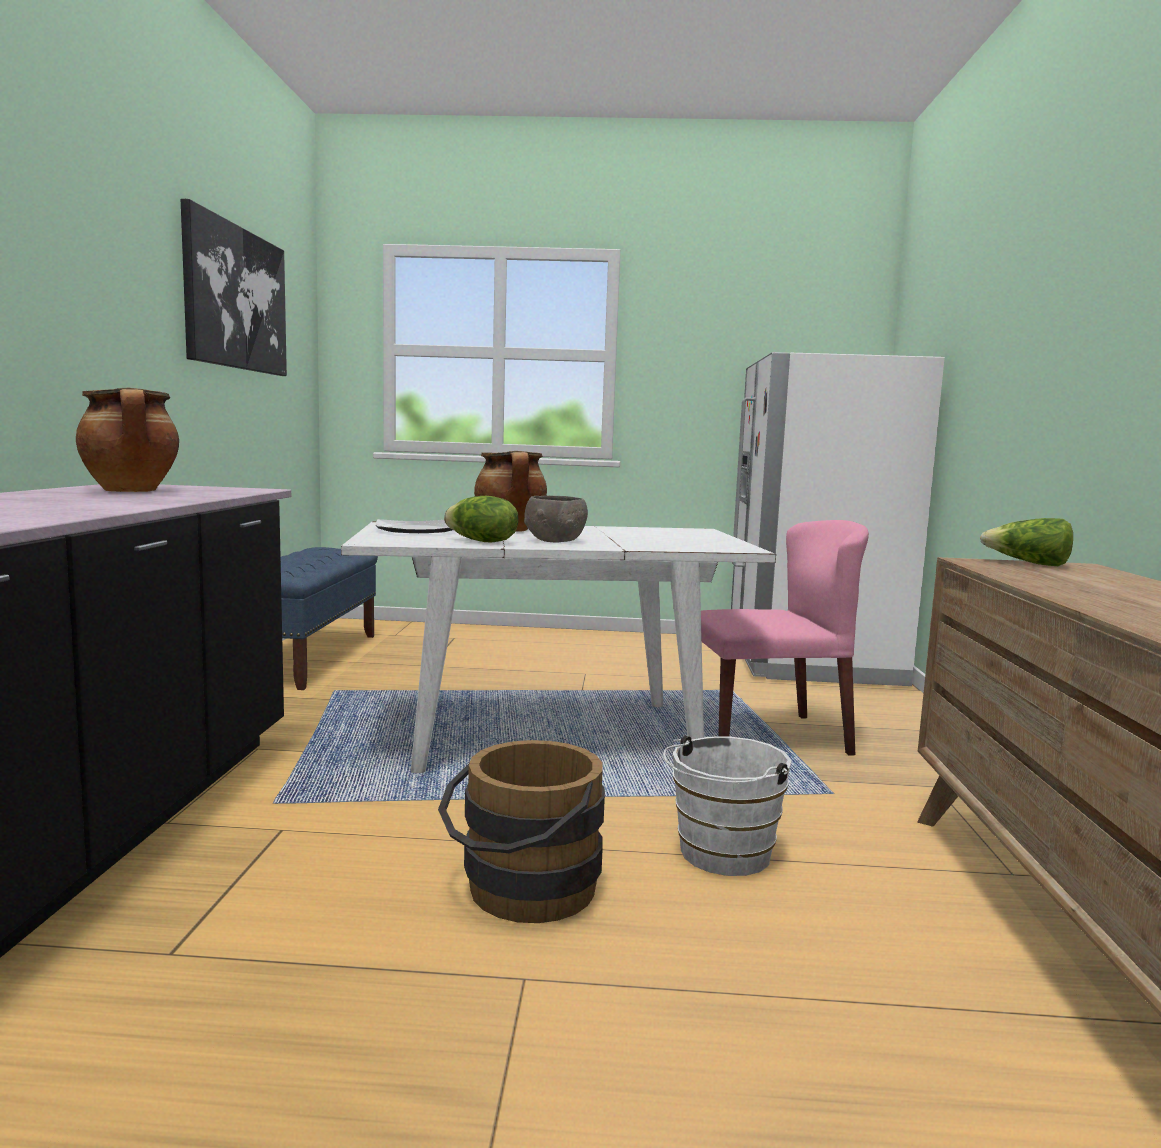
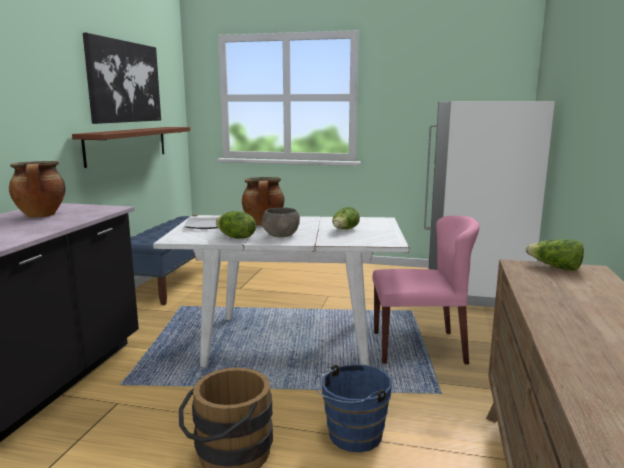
camera: 10 degrees right, 5 degrees up
(235, 408) = (127, 145): none -> brown shelf
(653, 538) = (344, 230): none -> lettuce
(720, 856) = (351, 436): white bucket -> blue bucket

